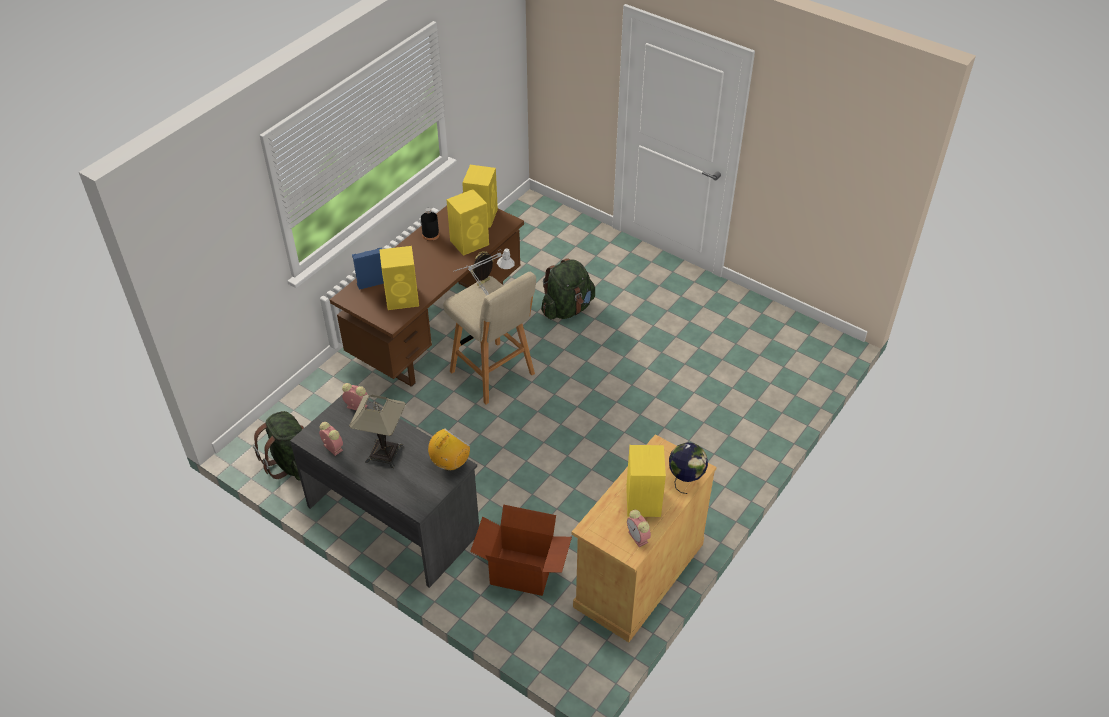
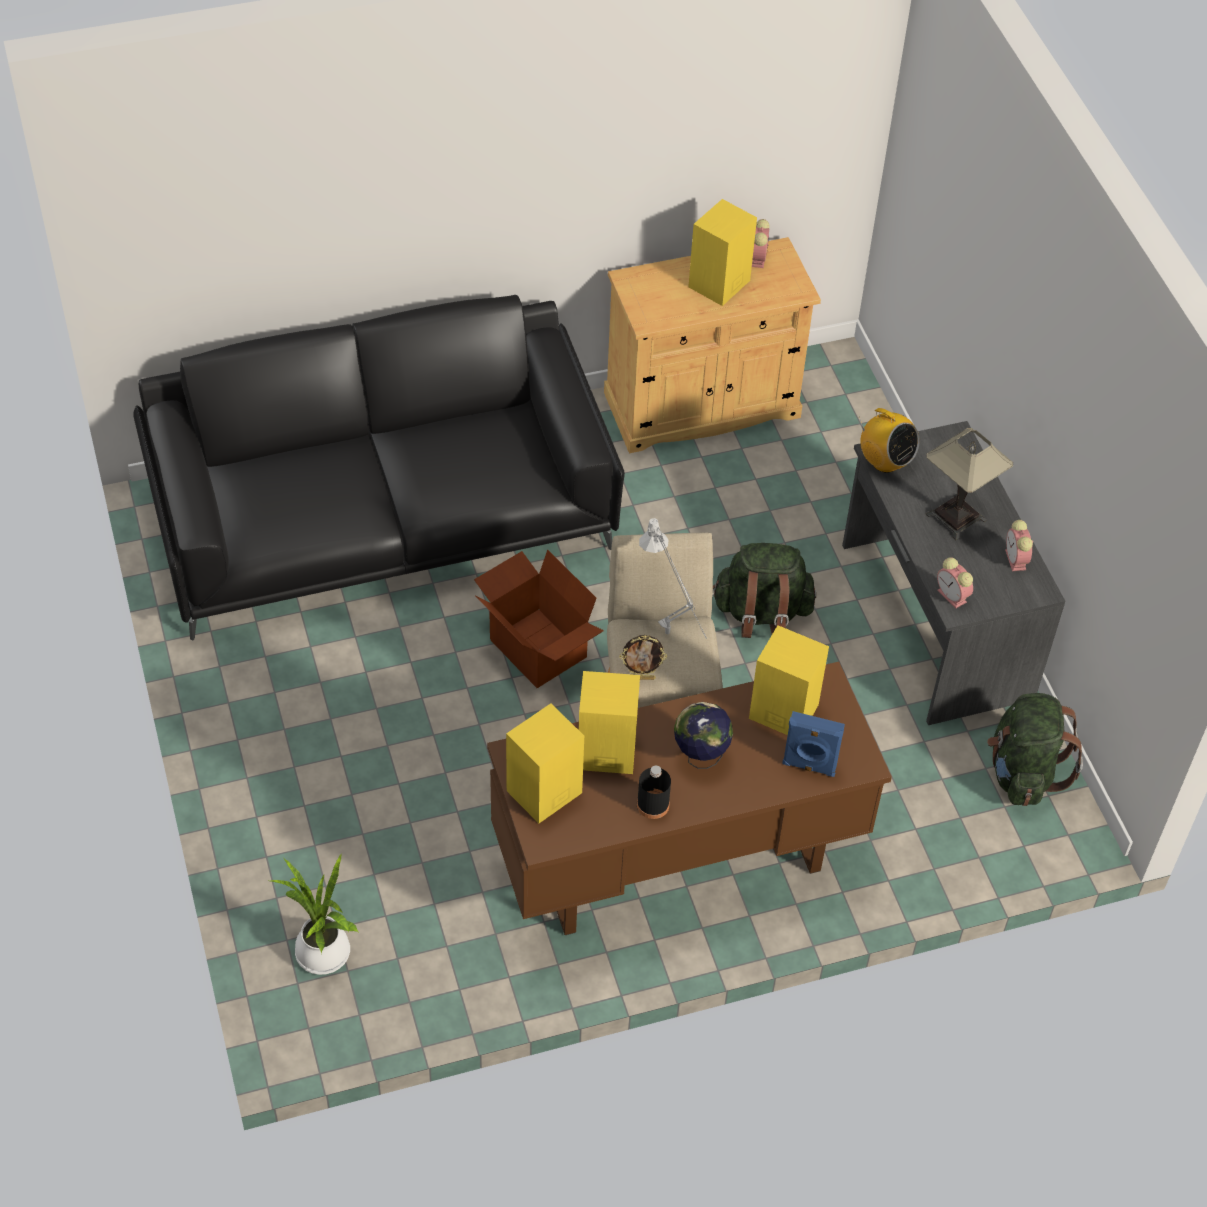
camera: 145 degrees left, 5 degrees up
(450, 463) = (885, 462): radio -> radio turned 120 degrees counterclockwise
(522, 570) = (825, 480): cardboard box -> cardboard box (536, 649)
(549, 226) = (324, 957): none -> potted plant
(567, 309) = (455, 776): green backpack -> green backpack (762, 613)
(685, 480) = (654, 277): globe -> globe (700, 757)
(729, 395) = (384, 519): none -> black sofa

